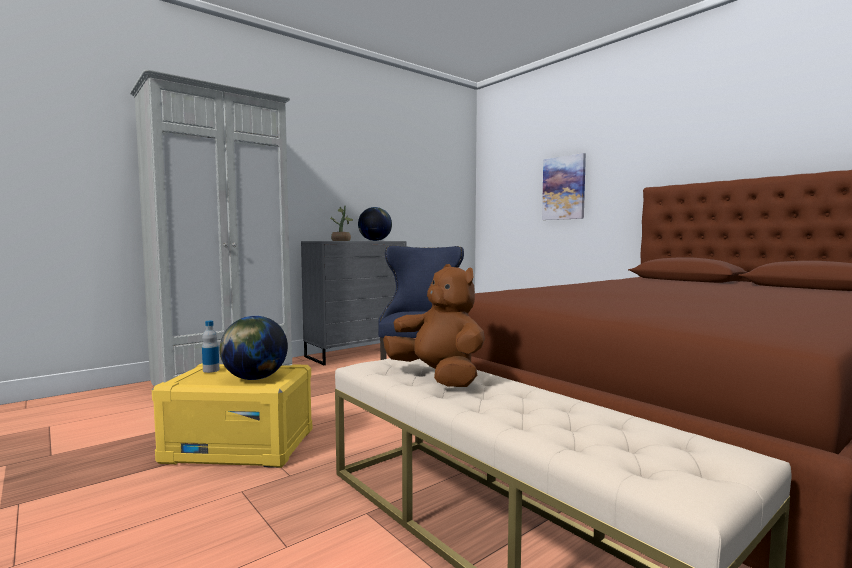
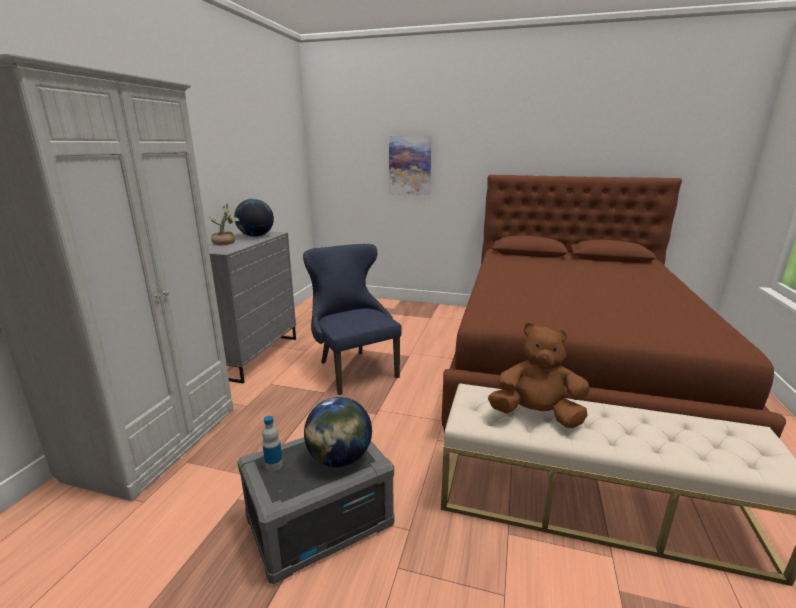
camera: 35 degrees left, 15 degrees up
(241, 446) = (320, 520): yellow storage box -> grey storage box

